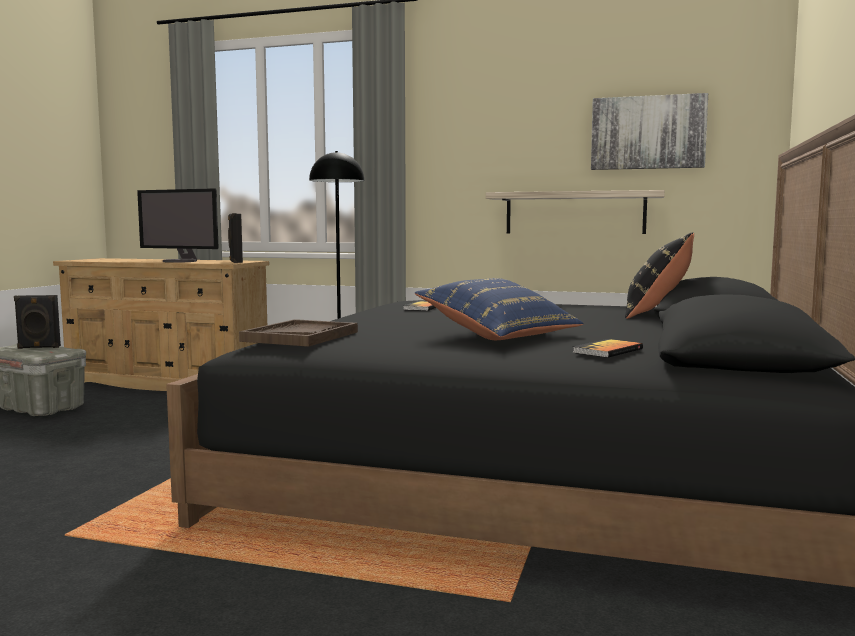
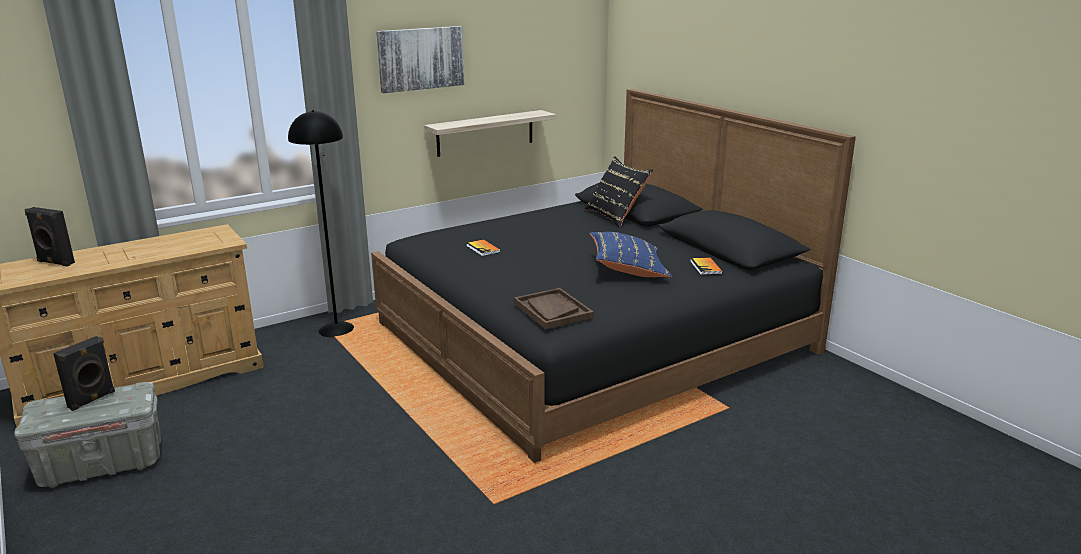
camera: 50 degrees left, 15 degrees up
(180, 261) = (154, 251): monitor -> none
(235, 262) = (222, 238): black speaker -> black speaker (55, 263)
(648, 133) = (530, 67): picture -> picture (420, 58)

